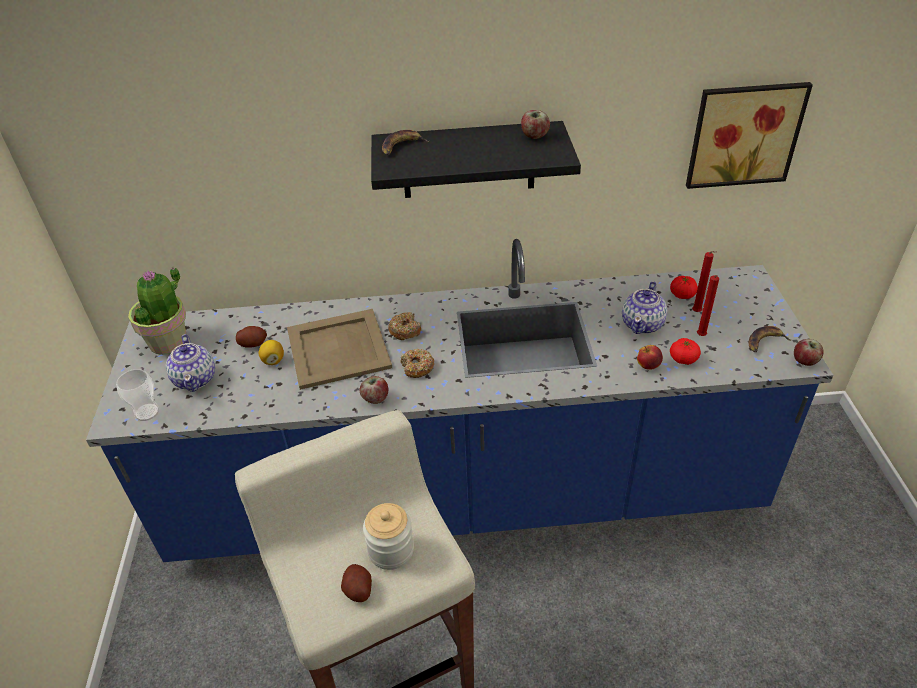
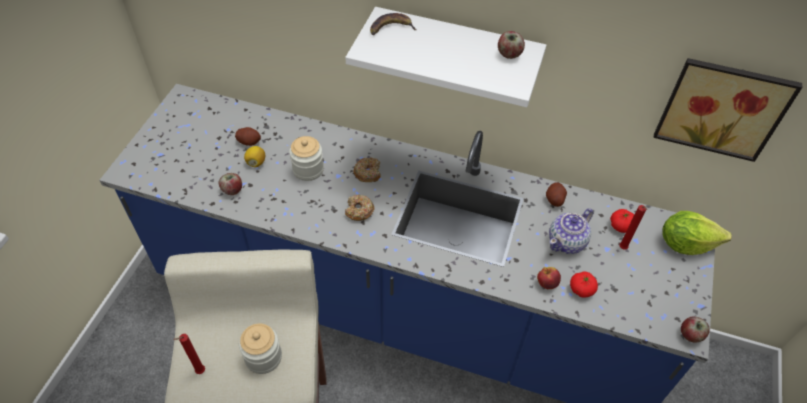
camera: 20 degrees right, 10 degrees up
(147, 412) = (148, 173): cup -> none
(169, 341) = (191, 117): potted plant -> none
(195, 378) = (194, 157): teapot -> none
(337, 348) = (308, 169): beige tray -> jar
(358, 590) = (224, 378): potato -> potato (554, 199)
(375, 398) = (313, 226): apple -> apple (232, 190)
(468, 160) = (456, 51): black shelf -> white shelf
(700, 337) = (610, 274): red candle -> red candle (199, 372)
(748, 289) = (685, 243): none -> lettuce
(765, 342) = (666, 301): banana -> none

